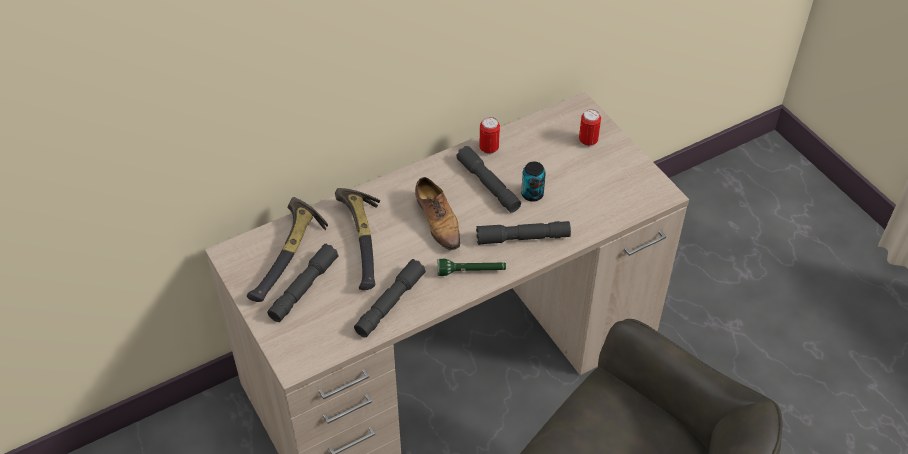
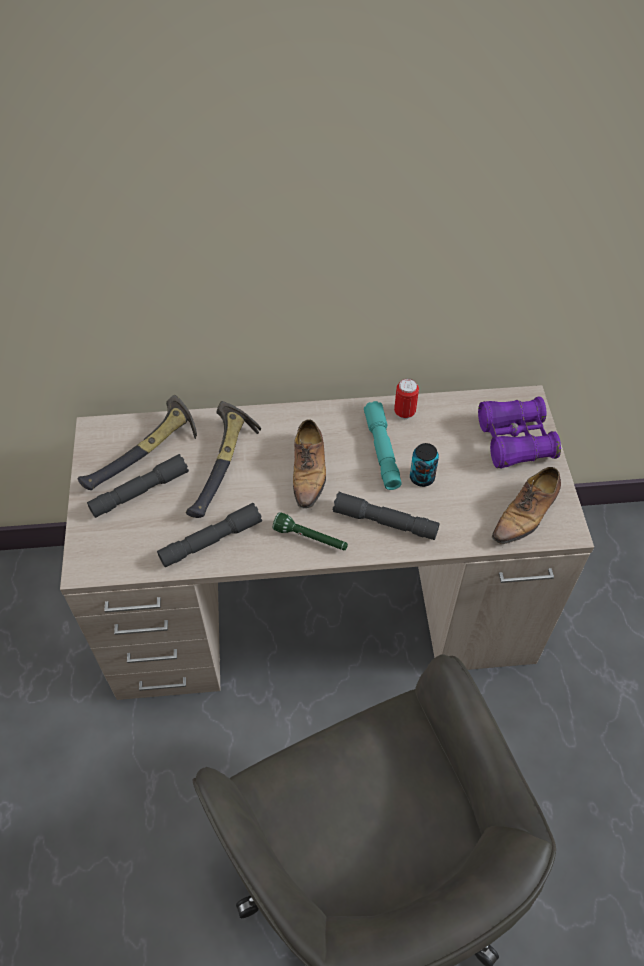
camera: 25 degrees right, 5 degrees up
(488, 185) = (382, 451): grey flashlight -> turquoise flashlight
(588, 141) = (515, 440): can -> purple binoculars
(627, 193) = (526, 514): none -> shoe

